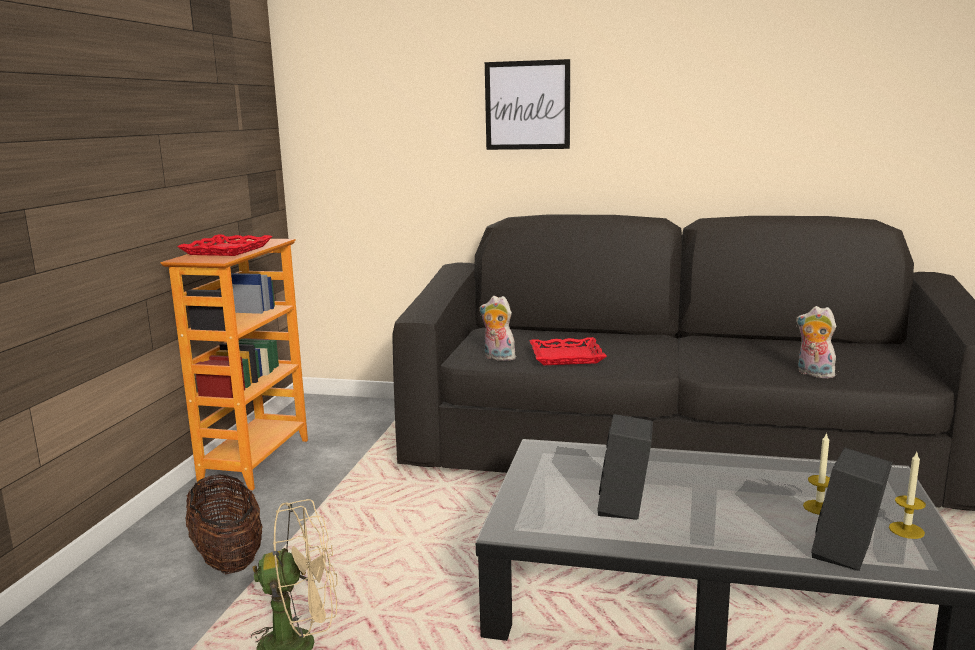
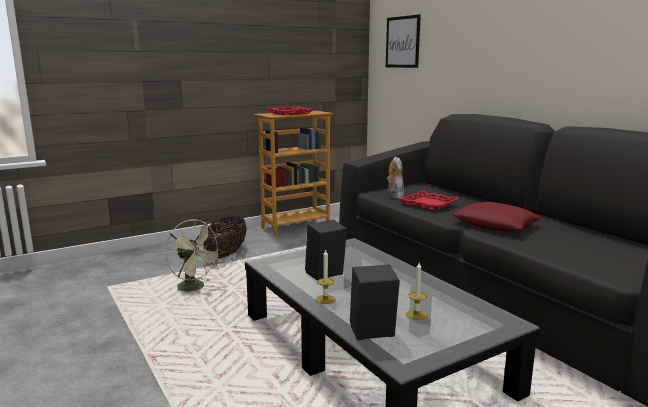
camera: 45 degrees right, 0 degrees up
(527, 105) = (479, 39): picture -> picture (402, 42)
(693, 361) = (495, 224): none -> red pillow
(813, 374) = (559, 252): plush toy -> none
(906, 530) = (435, 343): candle -> candle (325, 299)

